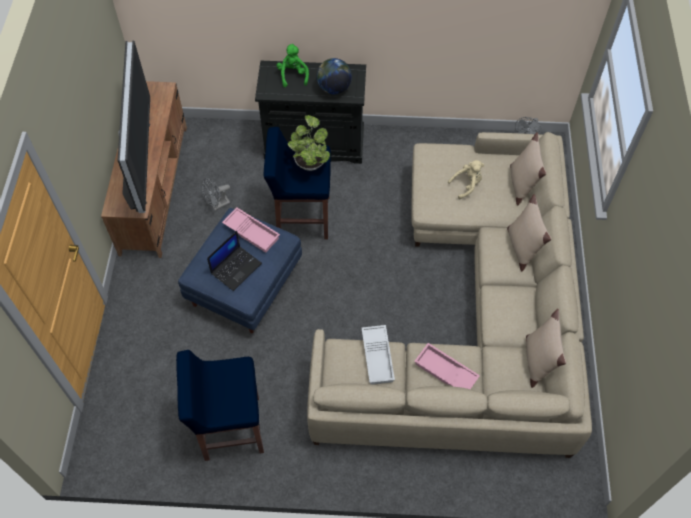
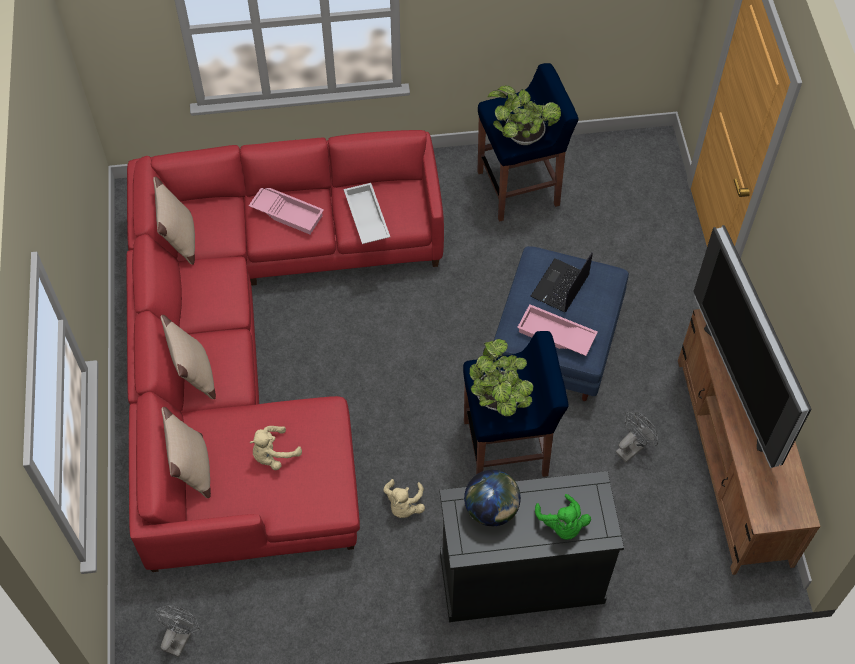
camera: 170 degrees right, 0 degrees up
(229, 374) = (521, 136): none -> potted plant
(379, 192) = (404, 505): none -> beige plush toy
(473, 315) = (258, 348): beige sofa -> red sofa

